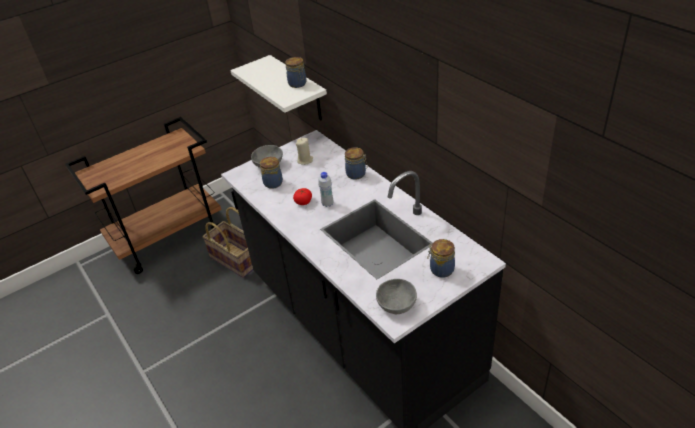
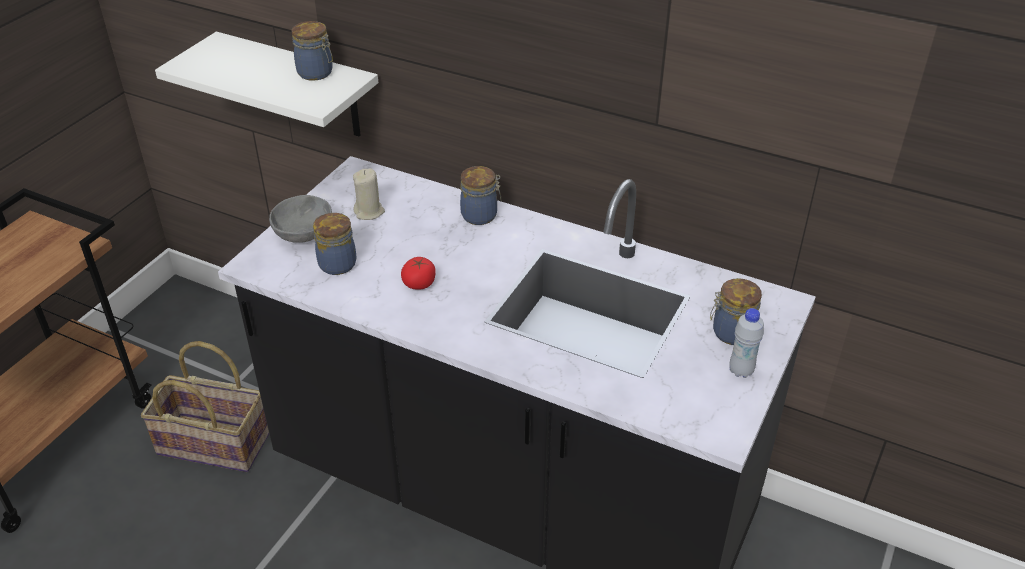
camera: 30 degrees left, 0 degrees up
(327, 204) = (466, 276): white bottle -> white bottle (741, 371)
(396, 305) = (705, 410): grey bowl -> none

